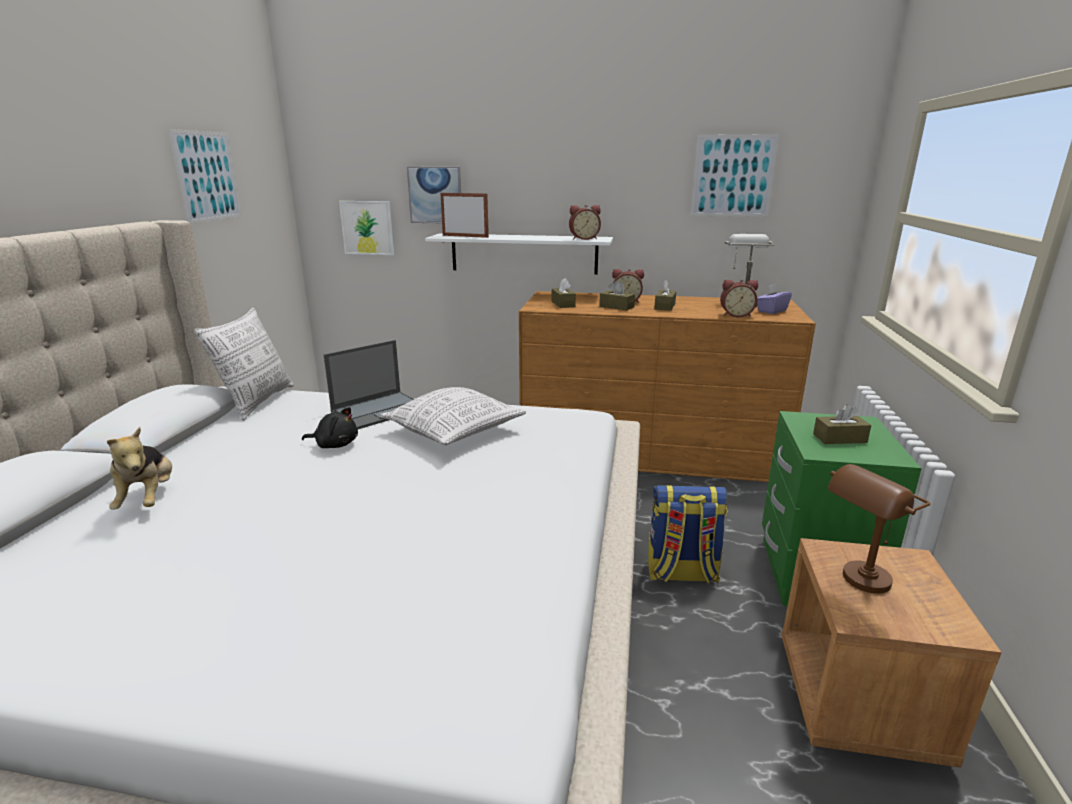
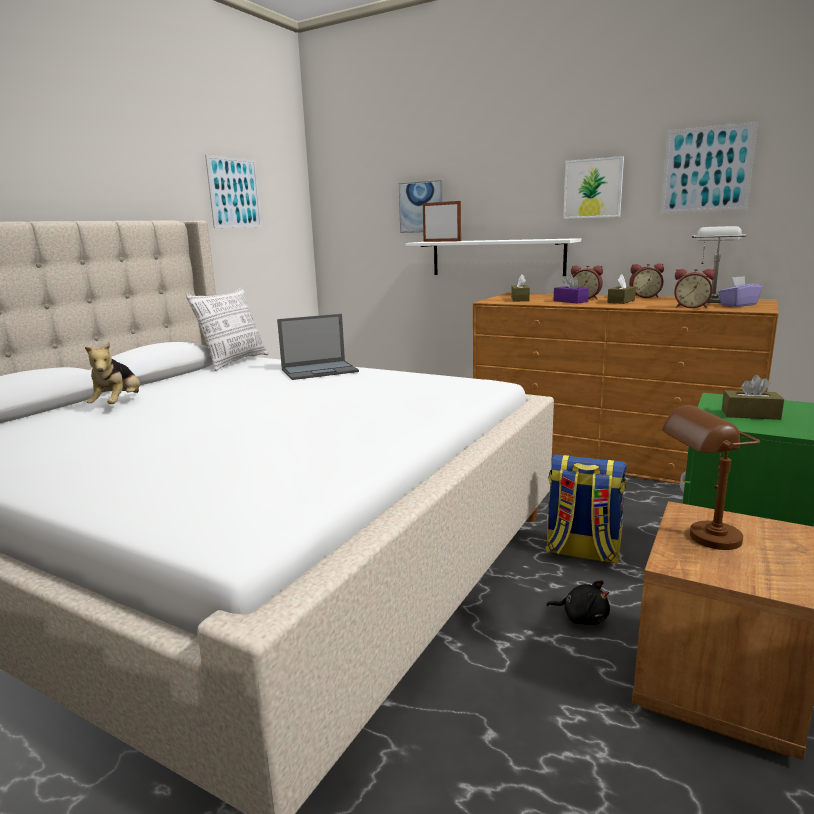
camera: 20 degrees right, 5 degrees down
(335, 445) = (267, 387): black plush toy -> black plush toy (582, 617)
(367, 227) = (366, 239): picture -> picture (593, 188)
(454, 431) = (366, 385): pillow -> none
(583, 239) = (548, 239): alarm clock -> alarm clock (644, 297)
(616, 307) = (570, 301): brown tissue box -> purple tissue box

